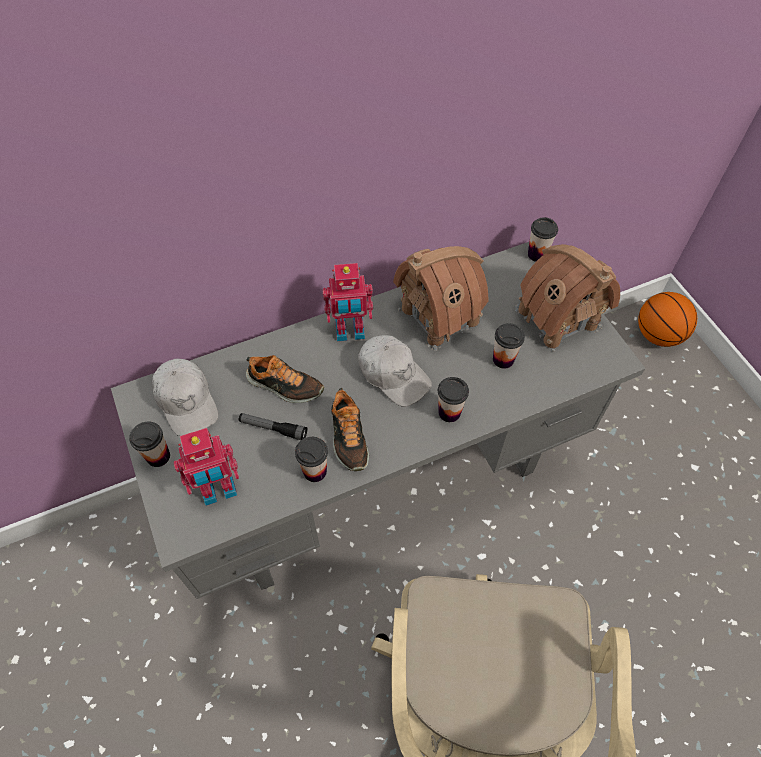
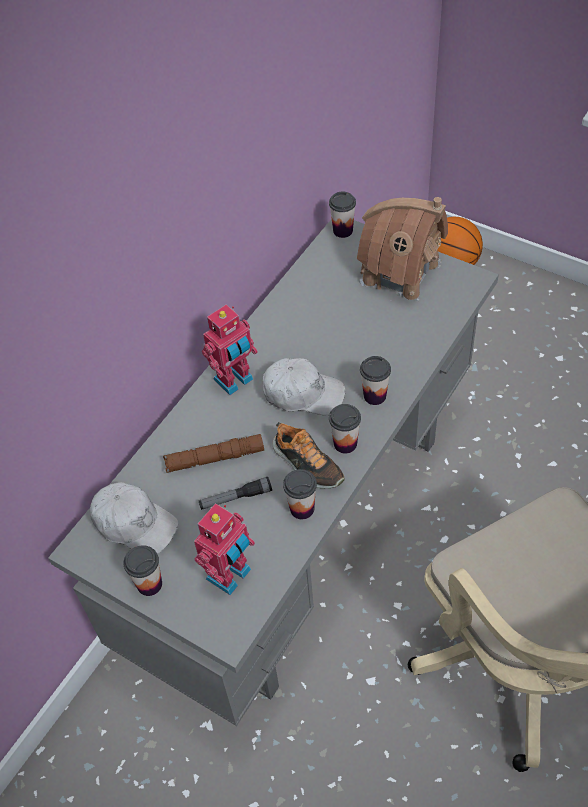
camera: 30 degrees left, 5 degrees down
(284, 386) = (214, 458): shoe -> brown flashlight
(439, 315) = (302, 324): toy house -> none
(503, 359) = (384, 329): cup -> cup (345, 443)

